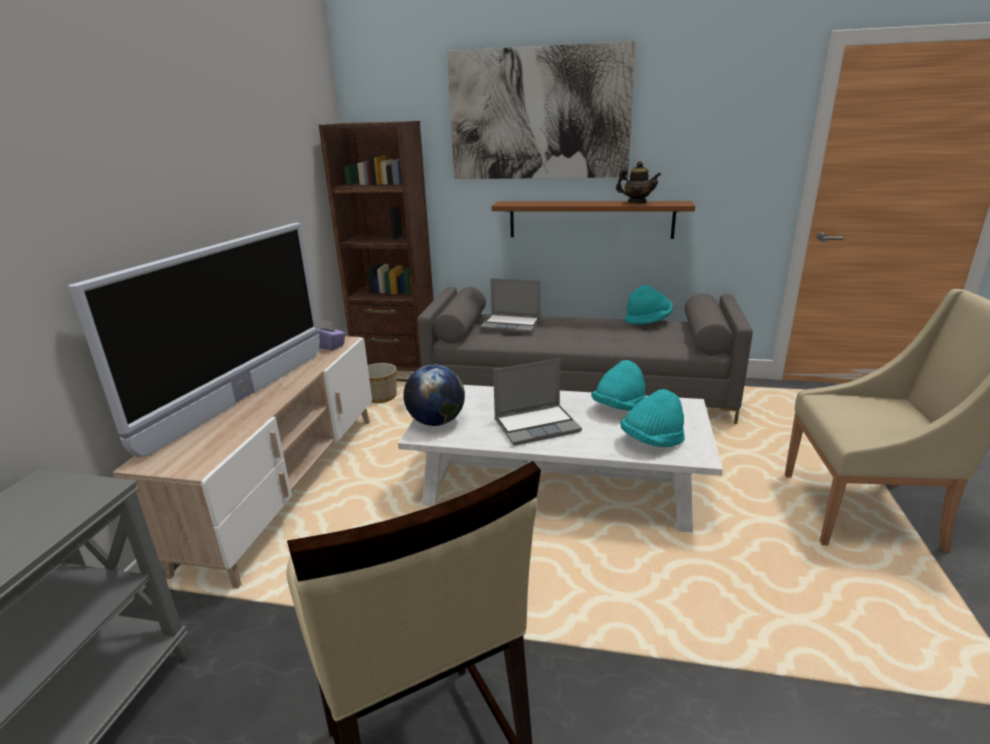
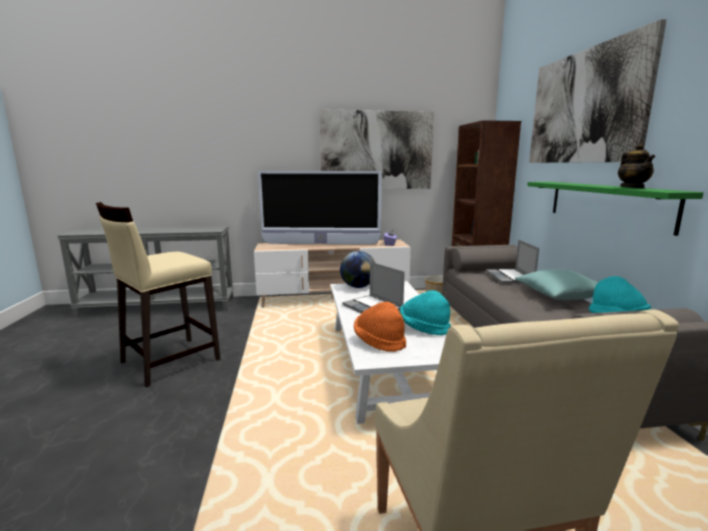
camera: 70 degrees right, 10 degrees down
(244, 183) = (376, 150): none -> picture
(582, 322) = (561, 296): none -> turquoise pillow
(590, 219) = (606, 204): brown shelf -> green shelf
(651, 441) = (379, 342): turquoise hat -> orange hat

